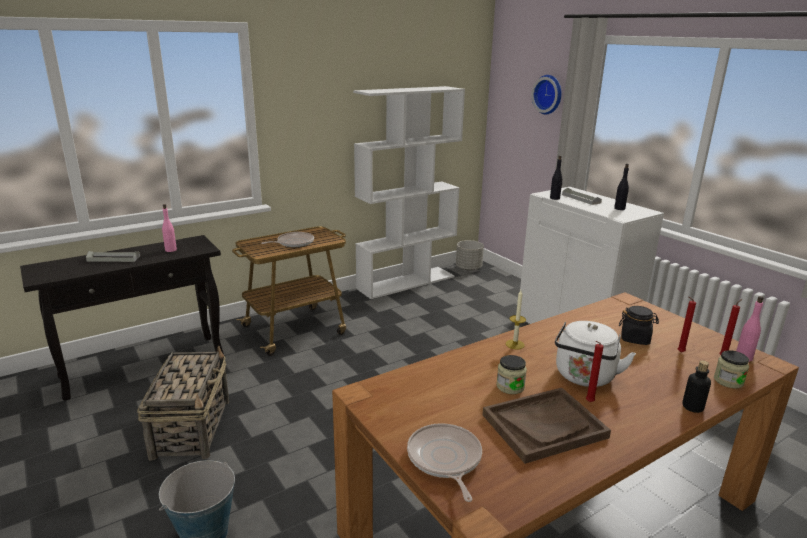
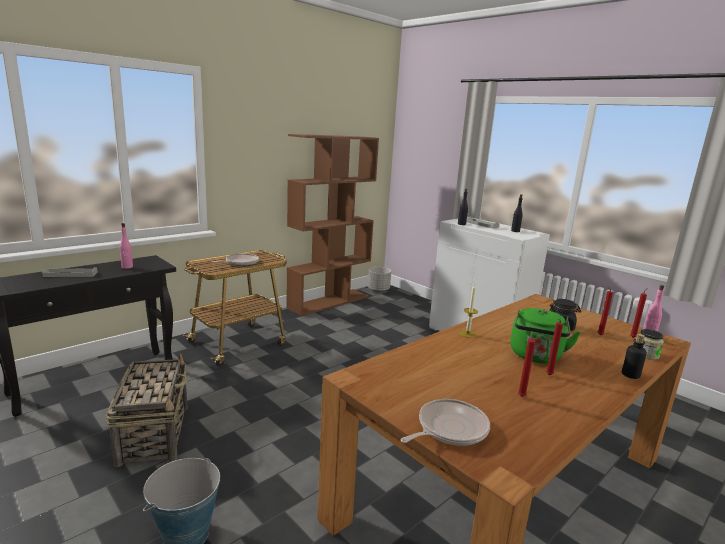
camera: 10 degrees left, 5 degrees down
(406, 282) = (329, 302): white bookcase -> brown bookcase
(445, 459) = (449, 428): frying pan -> frying pan turned 75 degrees clockwise
(510, 386) = (478, 366): jar -> none
(544, 426) = (521, 396): brown tray -> red candle
(549, 94) = (446, 144): wall clock -> none
(584, 377) = (535, 357): white kettle -> green kettle

